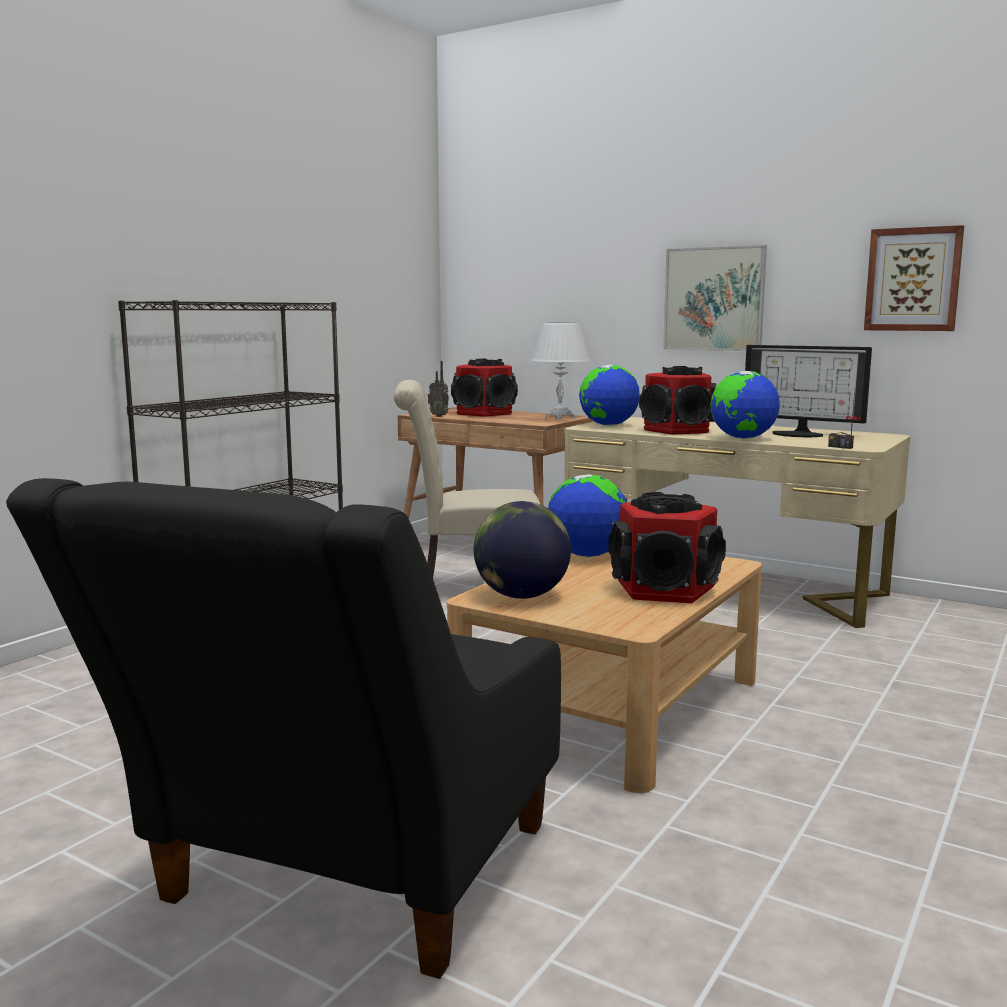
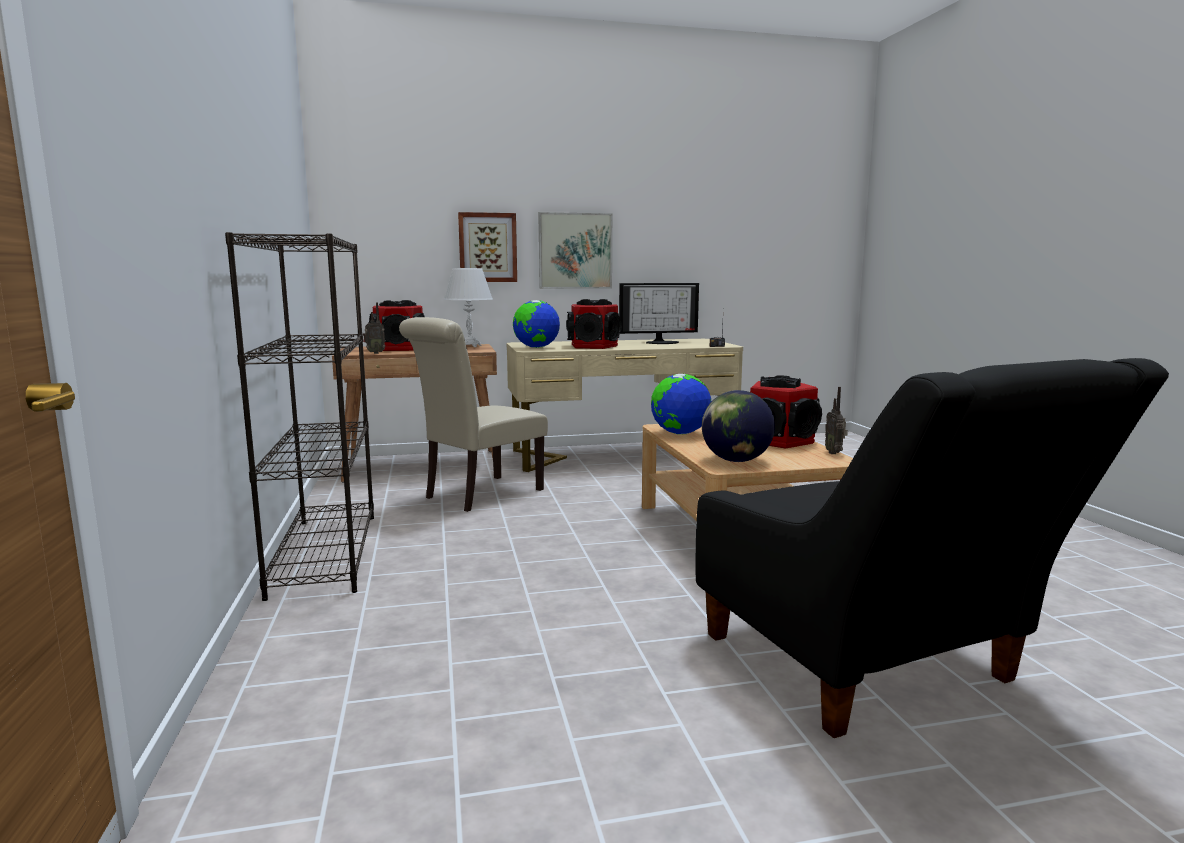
camera: 45 degrees left, 0 degrees up
(669, 620) = (834, 453): none -> radio
(742, 438) = (650, 347): globe -> none
(913, 279) = (702, 240): picture -> picture (487, 247)

